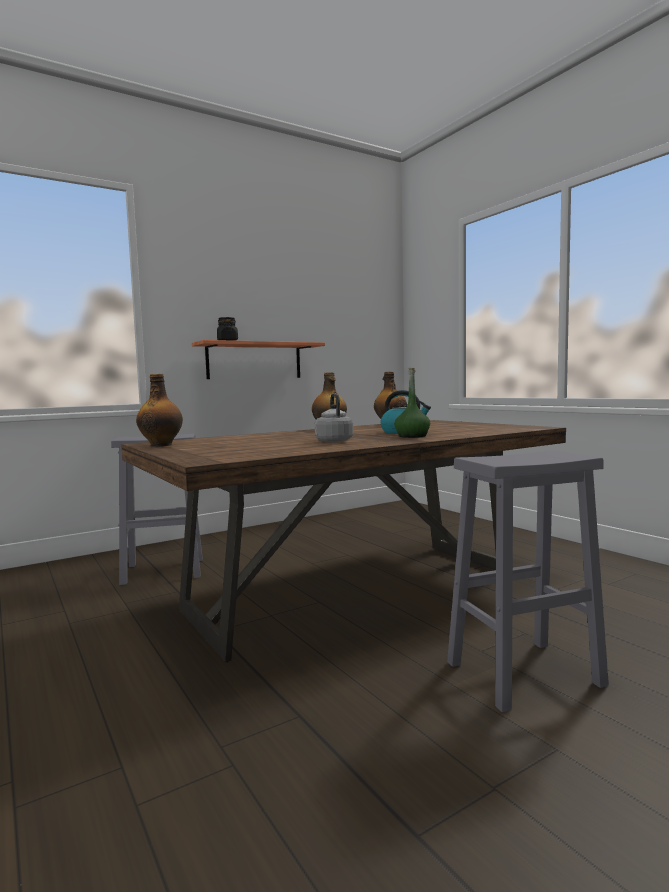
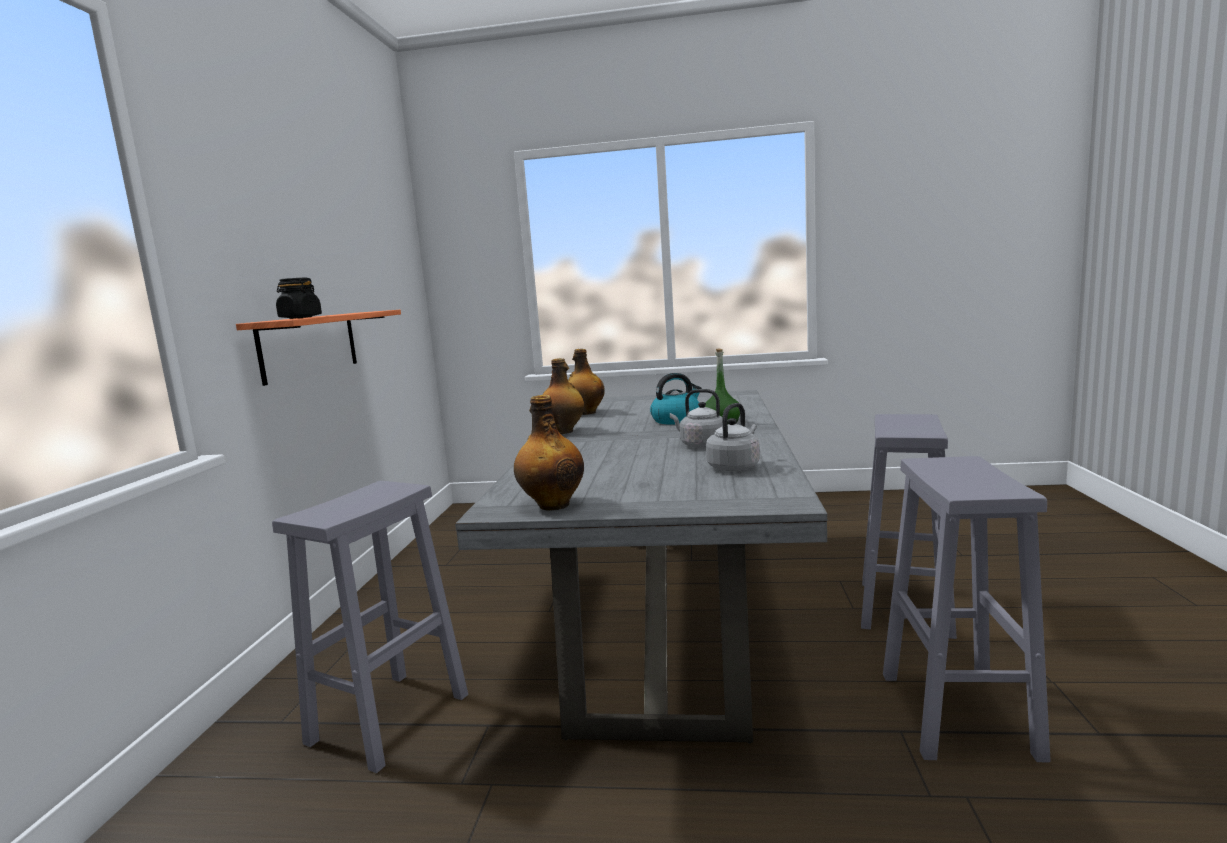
camera: 50 degrees left, 5 degrees up
(282, 449) = (735, 467): none -> grey kettle
(354, 739) = (959, 716): none -> grey stool
(355, 592) = (667, 615): brown dining table -> grey dining table

